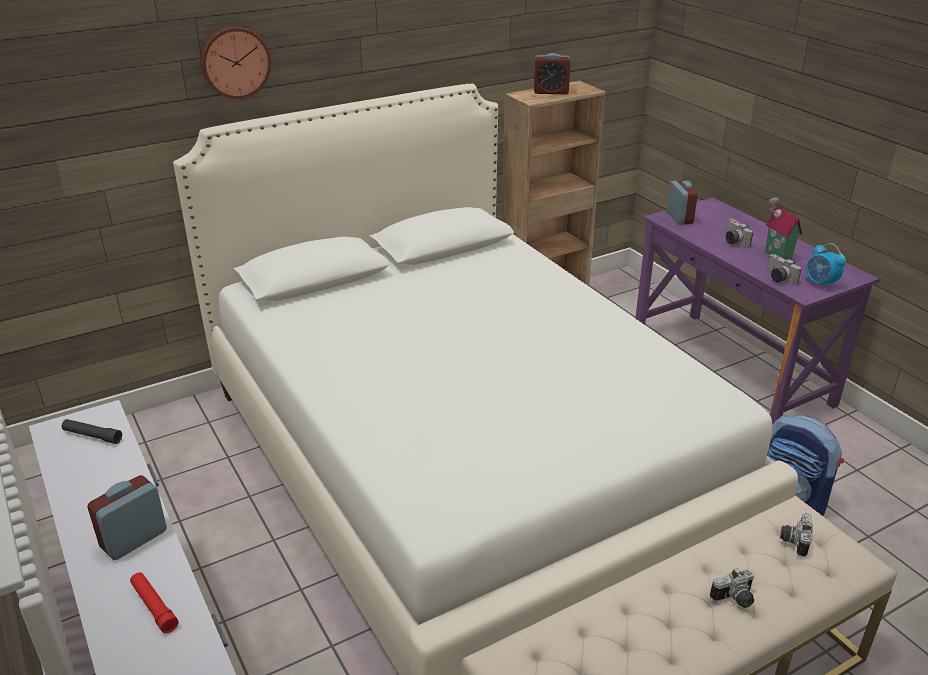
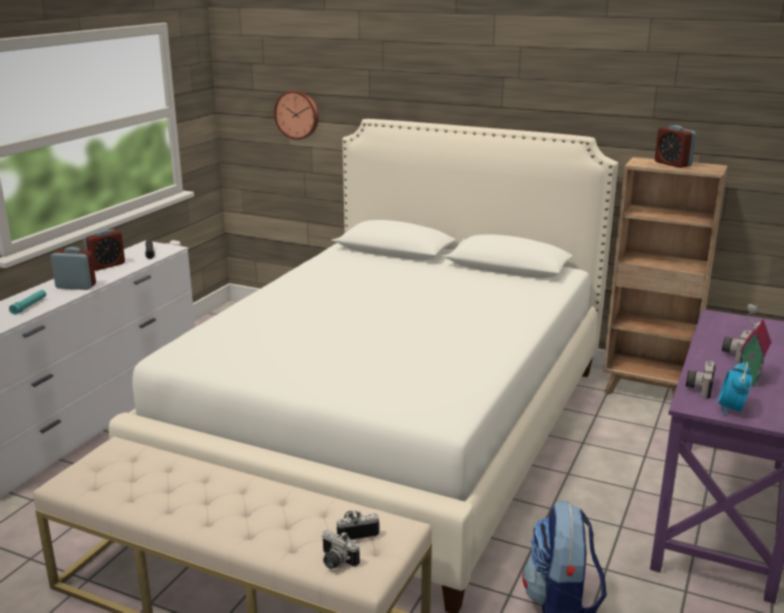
camera: 55 degrees right, 10 degrees down
(154, 607) = (29, 306): red flashlight -> turquoise flashlight
(234, 62) = (402, 77): wall clock -> wall clock (297, 114)
(679, 218) = (731, 322): alarm clock -> alarm clock (106, 265)
(735, 599) = (253, 519): camera -> camera (335, 562)

